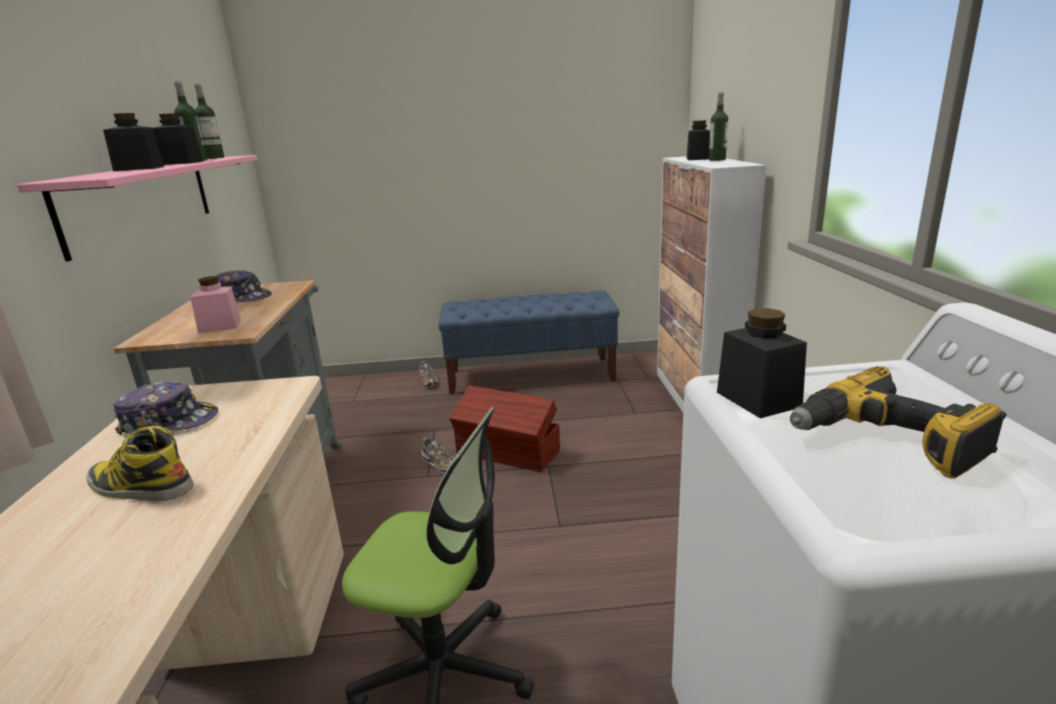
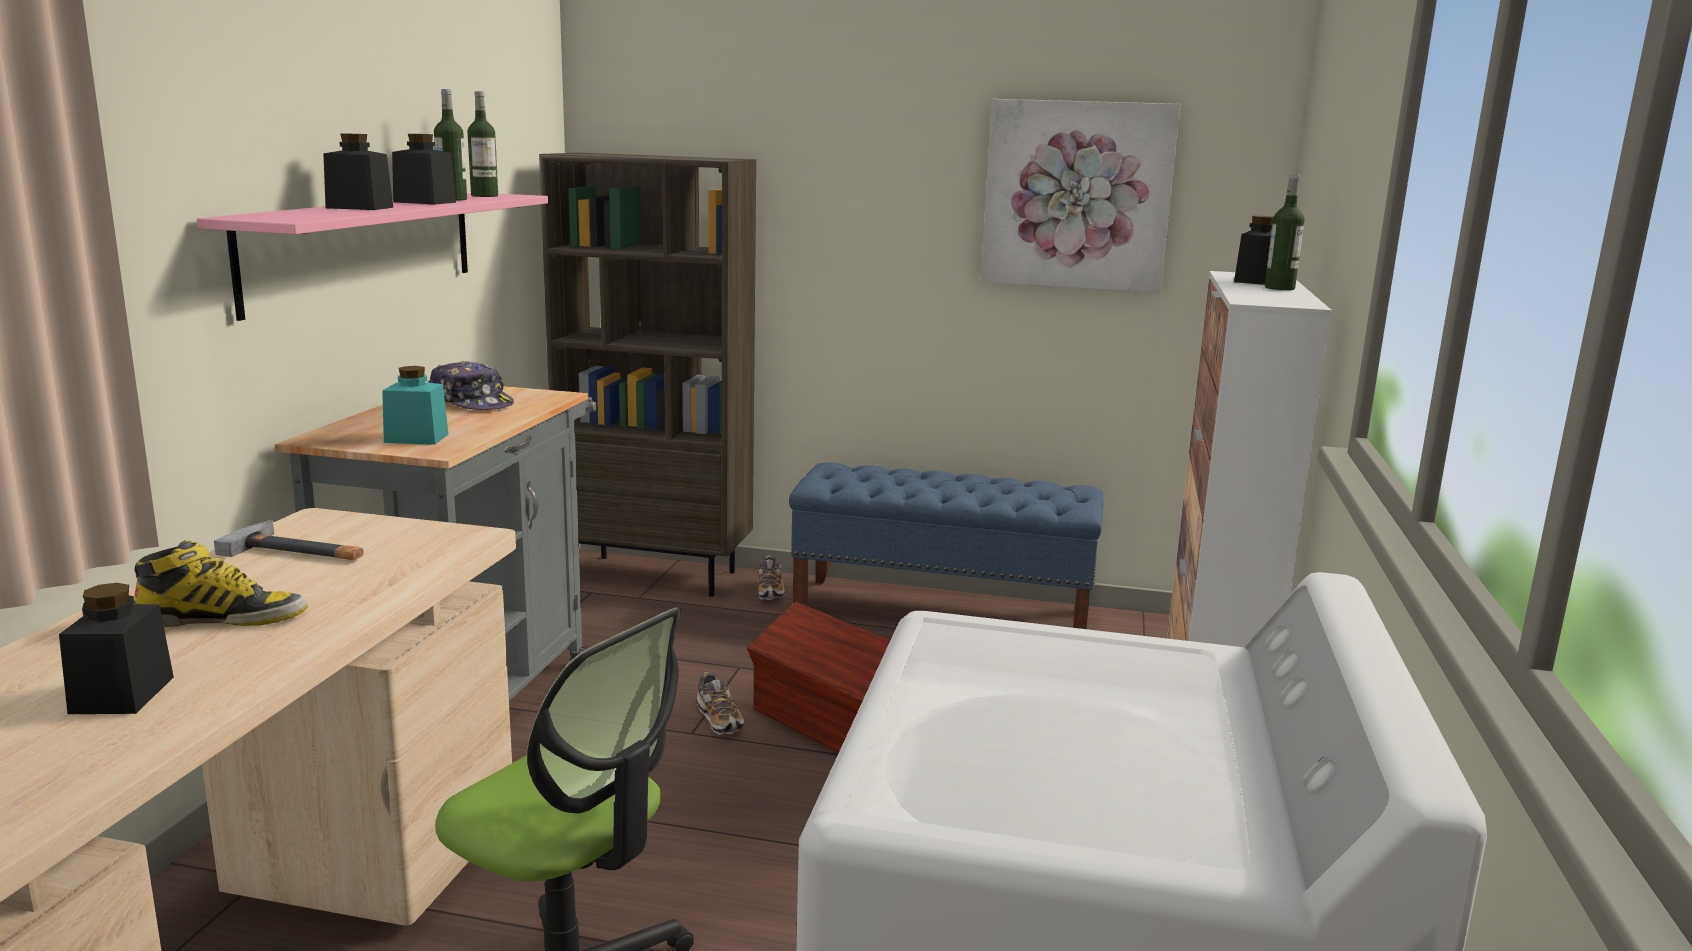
camera: 15 degrees right, 5 degrees down
(139, 487) = (223, 618): boot -> boot turned 135 degrees clockwise
(169, 421) = (300, 551): cap -> hammer
(220, 326) = (416, 438): pink jar -> turquoise jar
(357, 385) = (658, 575): none -> brown bookcase
(573, 125) = (1077, 195): none -> picture
(758, 399) = (956, 651): black jar -> black jar (122, 695)
(886, 442) = (1048, 730): power drill -> none

